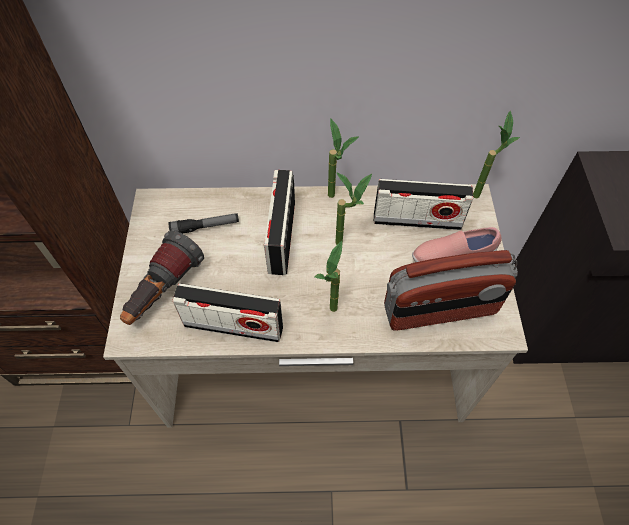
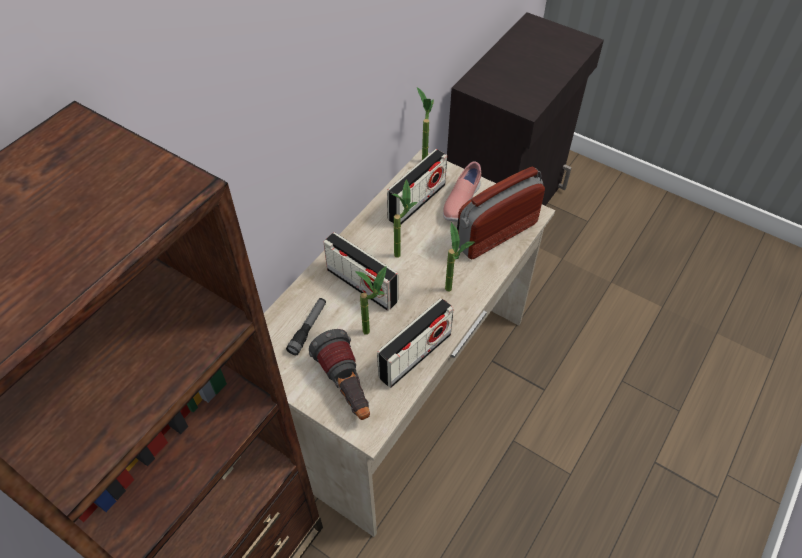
camera: 55 degrees left, 5 degrees down
(337, 199) = (357, 234): potted plant -> potted plant (373, 330)
(440, 310) = (496, 234): radio -> radio turned 150 degrees counterclockwise

